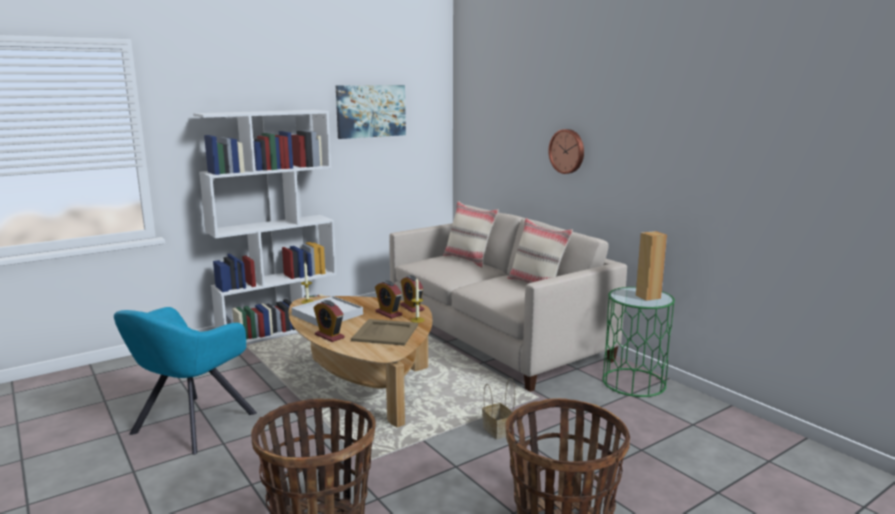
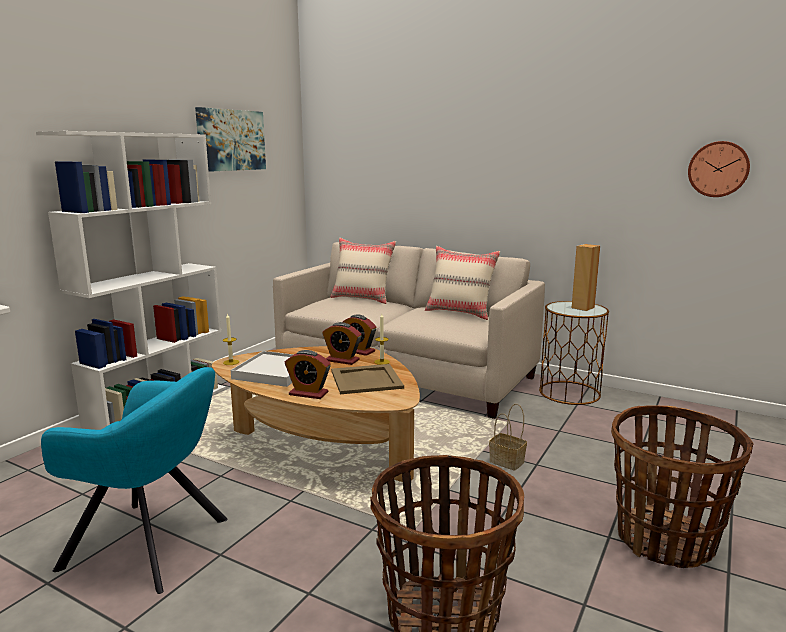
camera: 25 degrees left, 0 degrees up
(191, 425) = (152, 544): turquoise armchair -> turquoise armchair turned 75 degrees counterclockwise
(567, 151) = (463, 176): wall clock -> wall clock (718, 169)
(634, 382) = (569, 393): green side table -> brown side table

